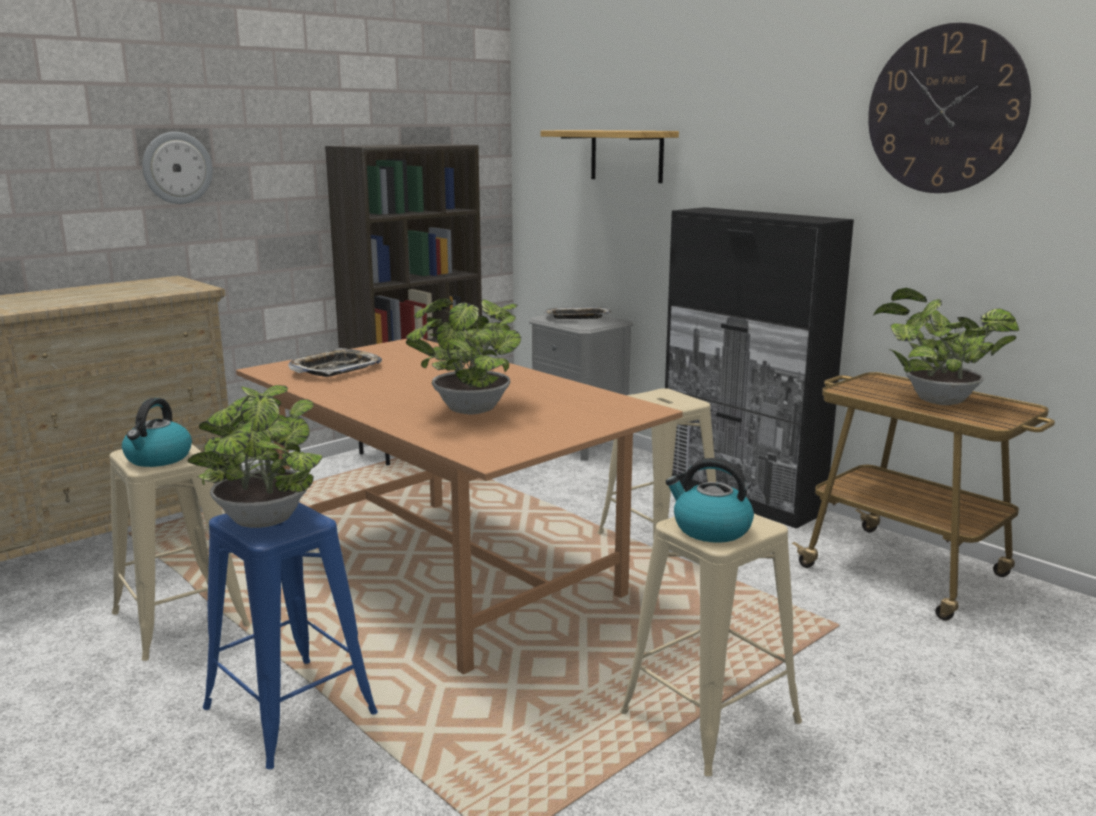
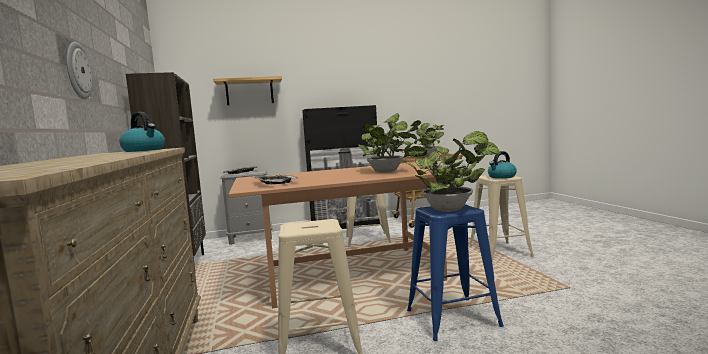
camera: 60 degrees left, 10 degrees down
(158, 458) = (318, 226): kettle -> kettle (144, 150)
(945, 110) = (393, 67): wall clock -> none

